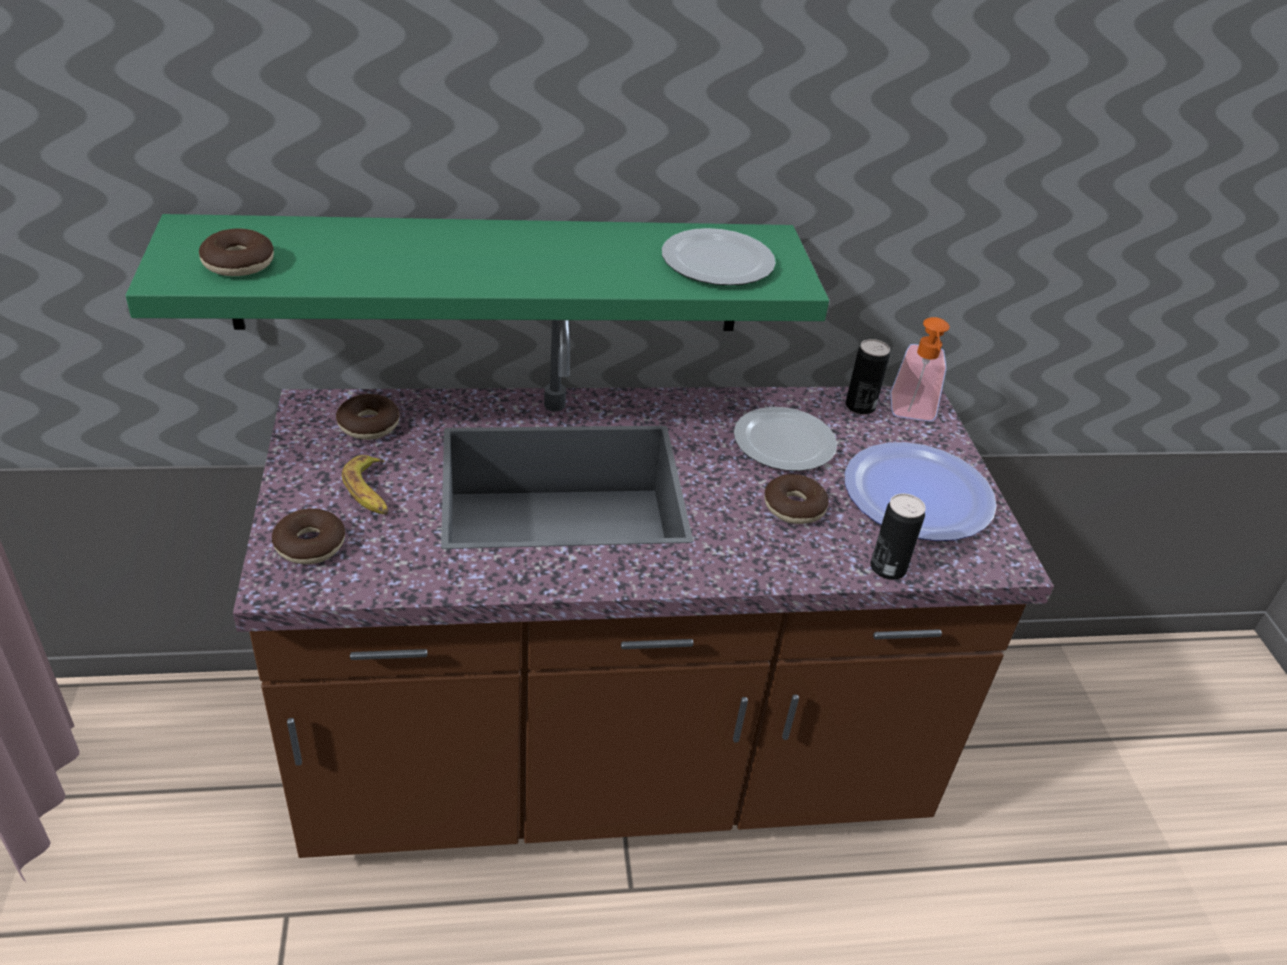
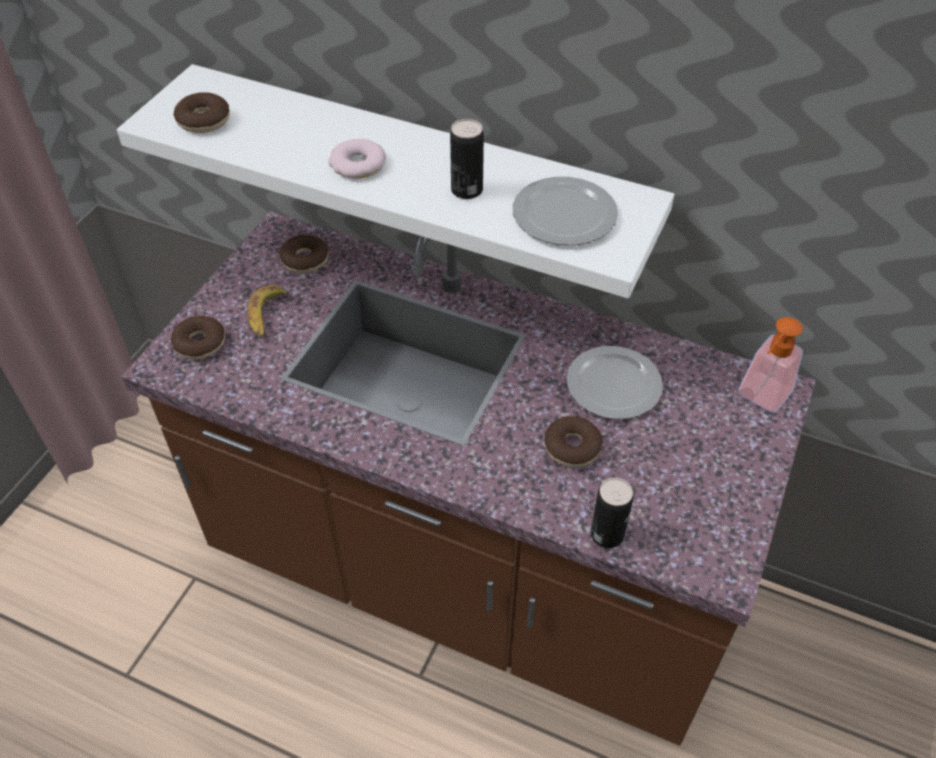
camera: 35 degrees right, 10 degrees up
(467, 266) = (358, 164): none -> donut
(491, 275) = (417, 167): green shelf -> white shelf
(860, 406) = (714, 374): can -> can (467, 190)
(917, 494) = (695, 477): plate -> none

